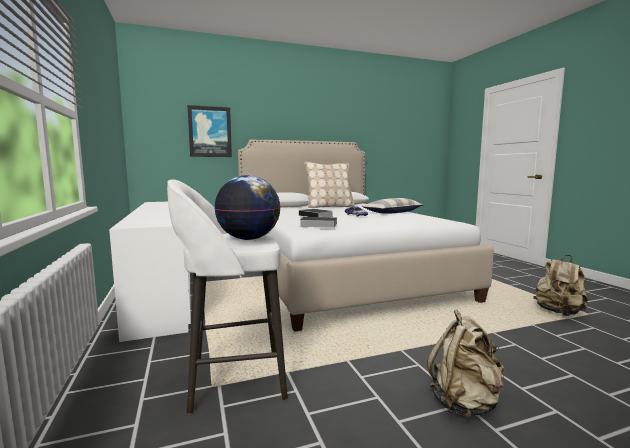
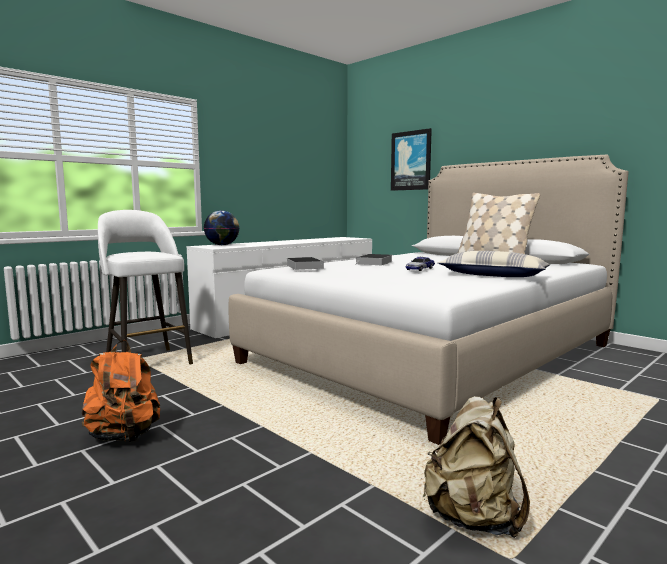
camera: 65 degrees right, 0 degrees up
(249, 239) = (132, 254): globe -> globe (222, 245)
(464, 403) = (124, 436): beige backpack -> orange backpack

